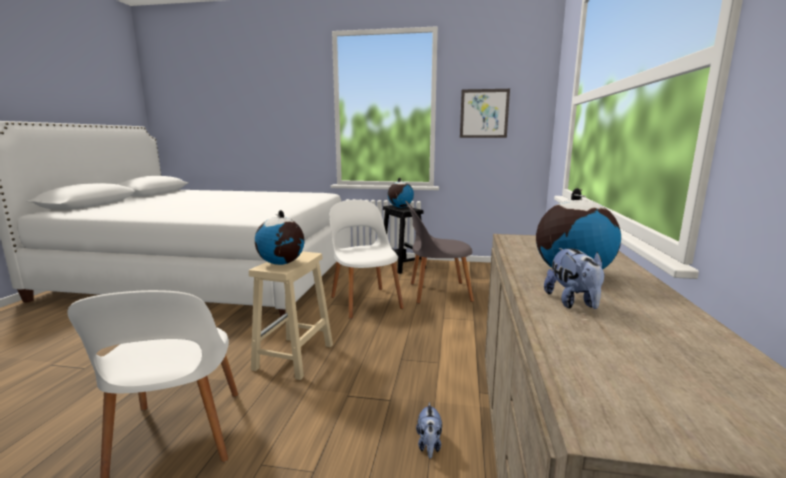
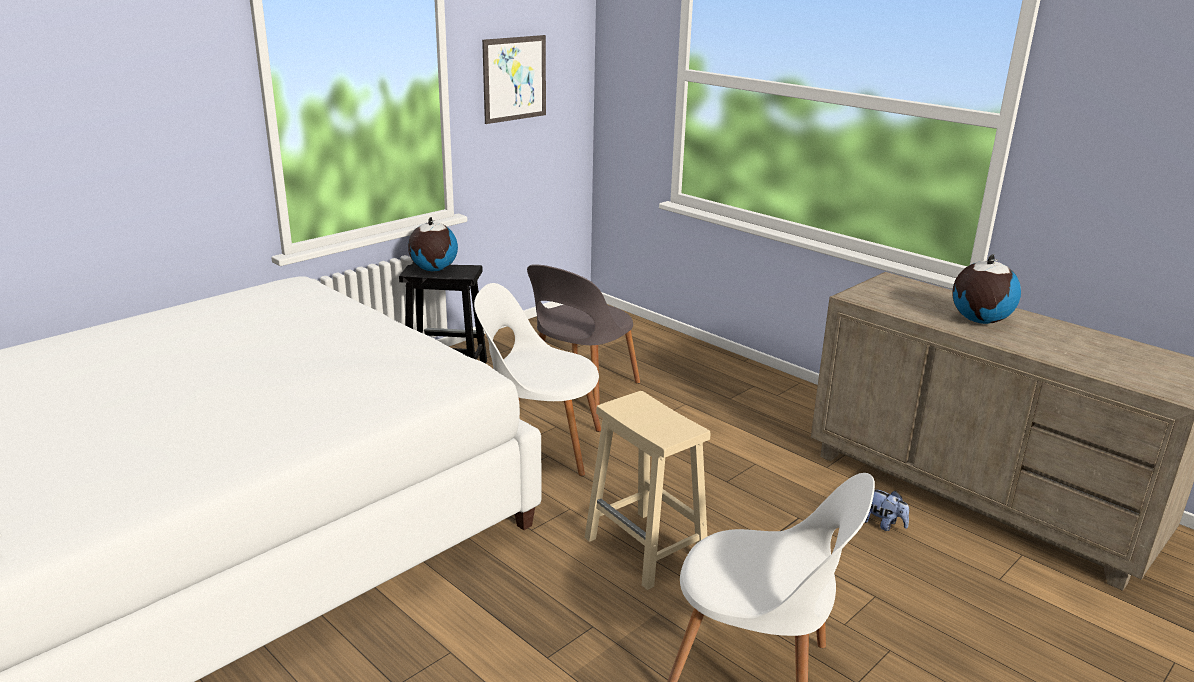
camera: 55 degrees left, 10 degrees up
(282, 263) = (661, 423): globe -> none
(573, 303) = (1038, 344): plush toy -> none

